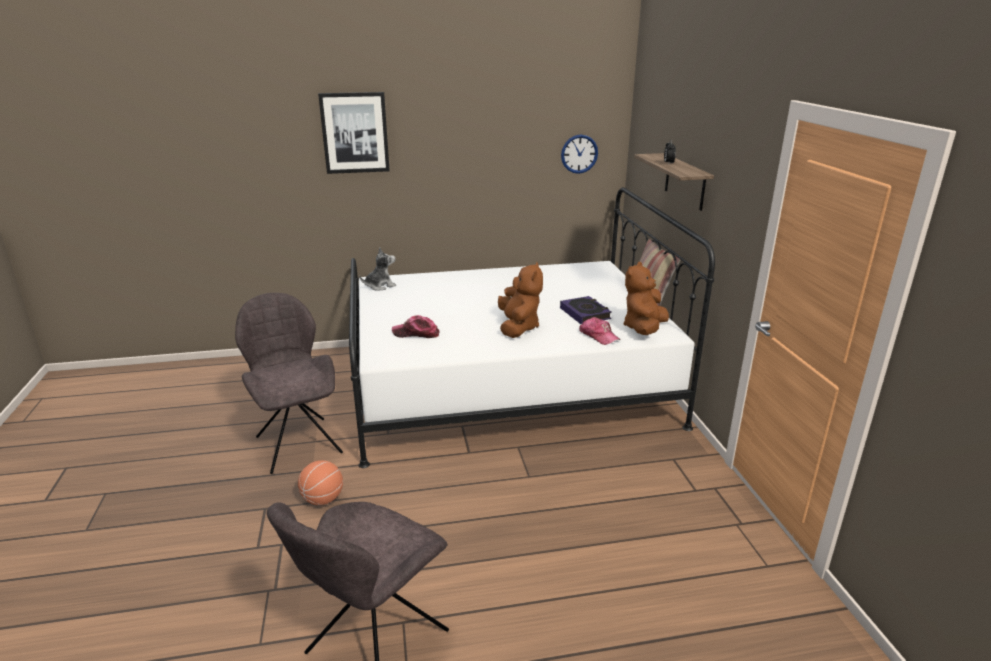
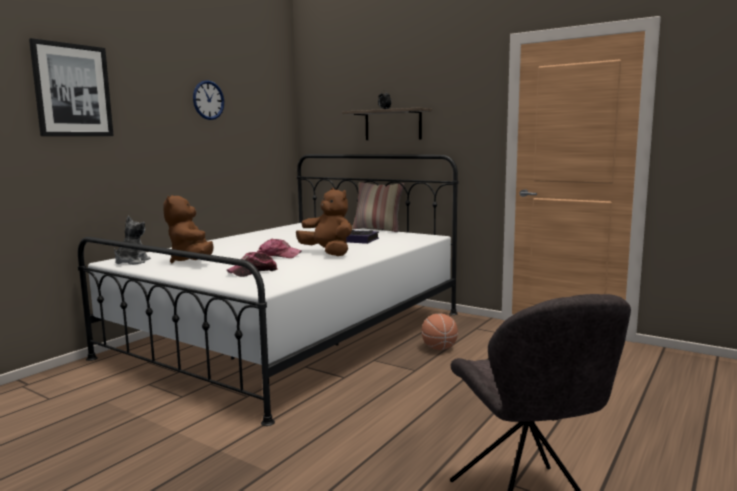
camera: 45 degrees left, 15 degrees down
(298, 443) = (158, 441): grey chair -> none
(323, 499) = (277, 461): basketball -> basketball (439, 348)
(579, 154) = (267, 127): wall clock -> wall clock (208, 100)
(598, 336) = (393, 245): cap -> cap (278, 256)
(644, 329) = (409, 237): brown plush toy -> brown plush toy (192, 261)

